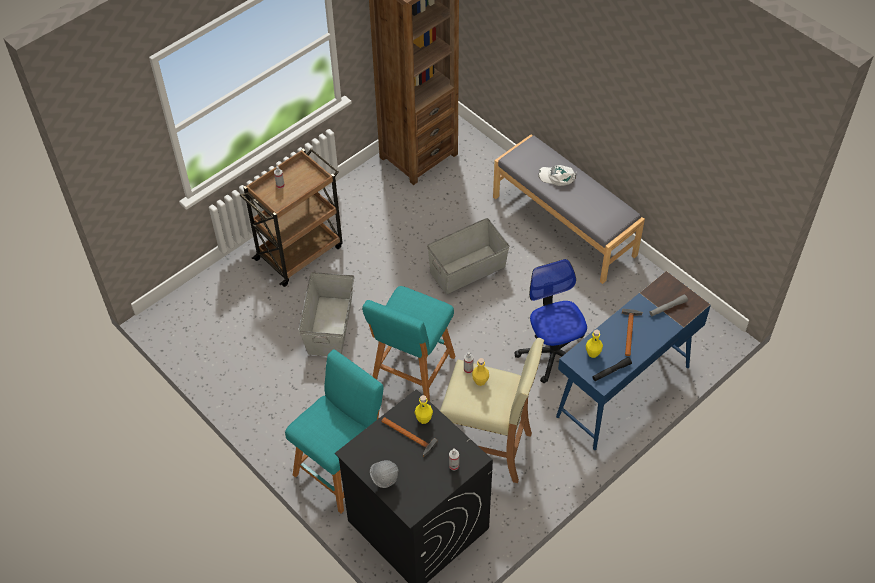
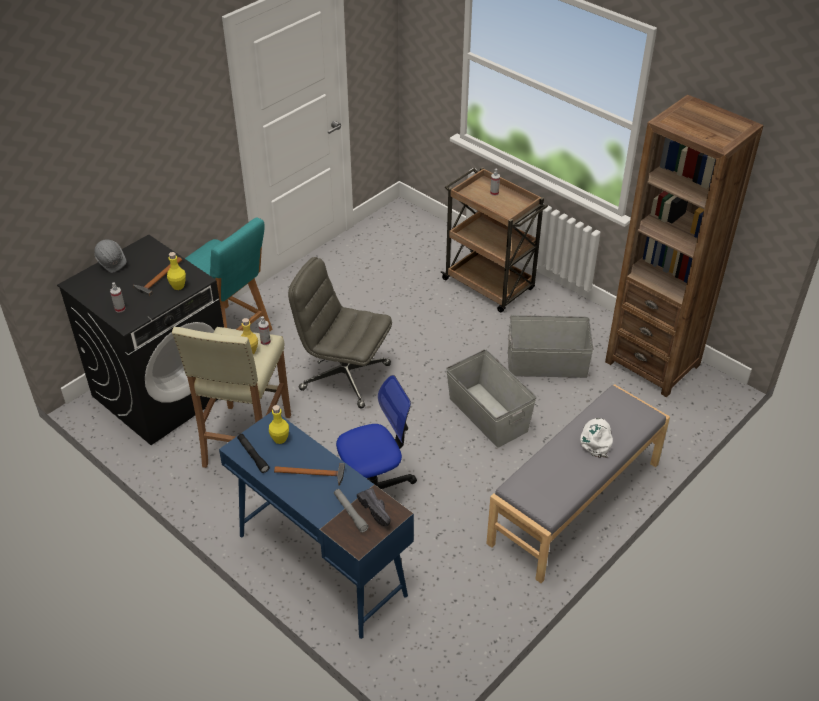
camera: 85 degrees right, 10 degrees down
(330, 326) = (398, 314): grey storage box -> grey storage box (547, 364)
(411, 371) = (344, 377): turquoise stool -> grey office chair
(665, 291) = (377, 511): none -> black shoe

